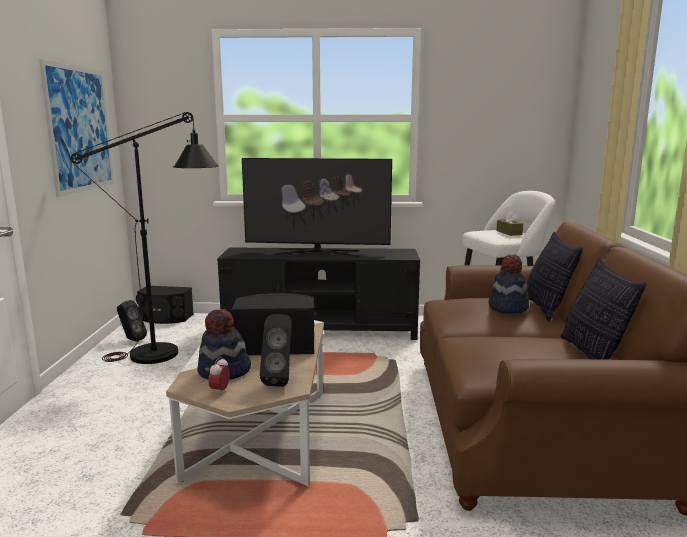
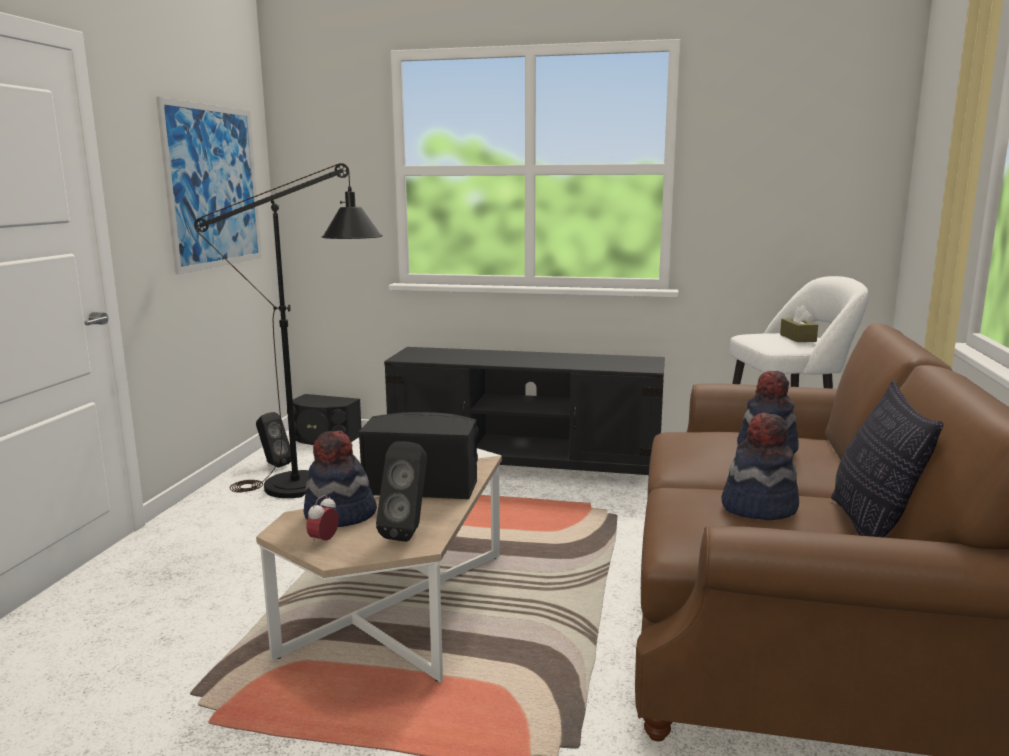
camera: 10 degrees right, 0 degrees up
(317, 252) = (521, 357): television -> none
(520, 346) = (758, 506): none -> hat
(546, 309) = (830, 454): pillow -> none

